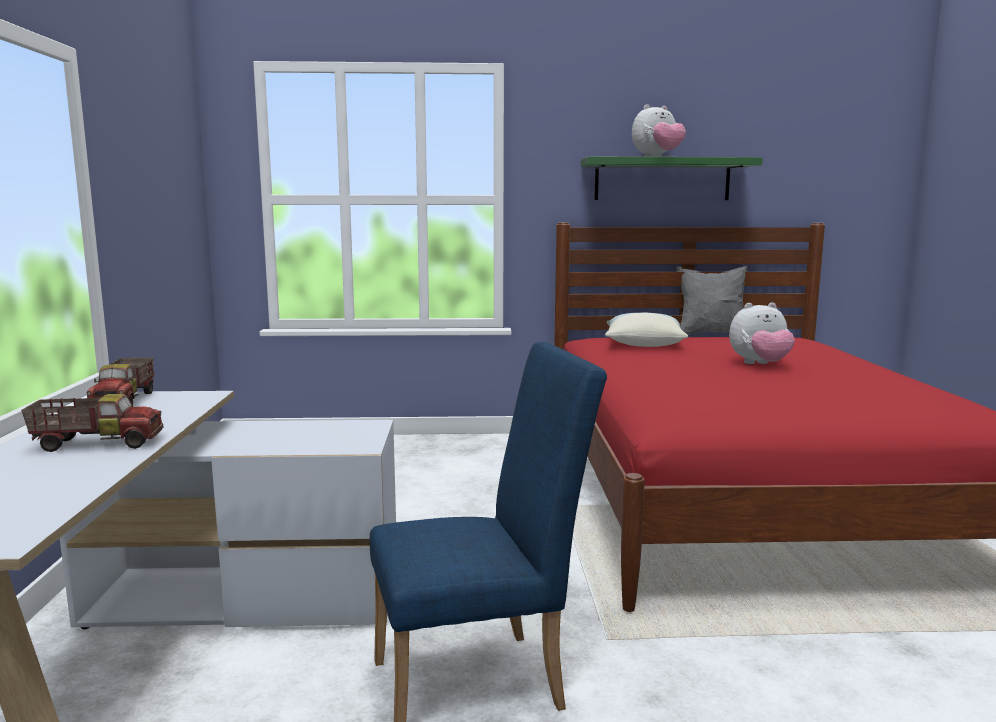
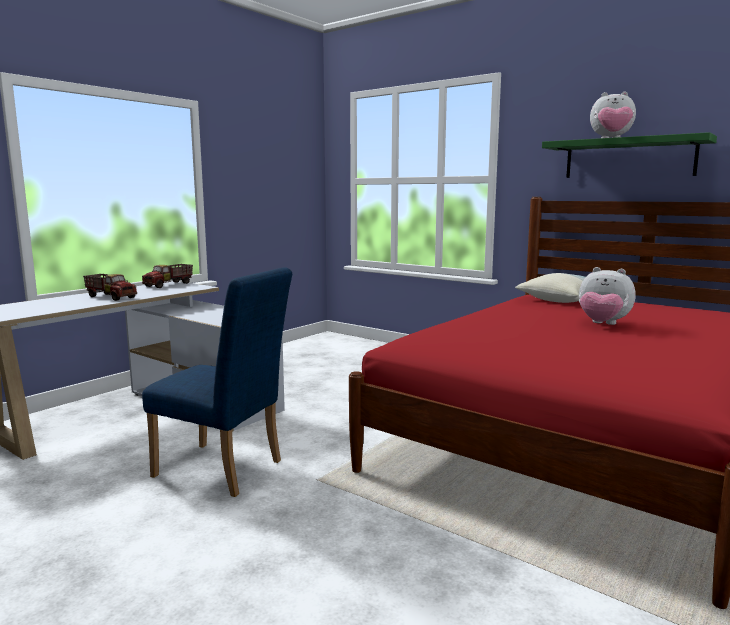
camera: 40 degrees right, 0 degrees up
(711, 334) = (664, 303): grey pillow -> none

